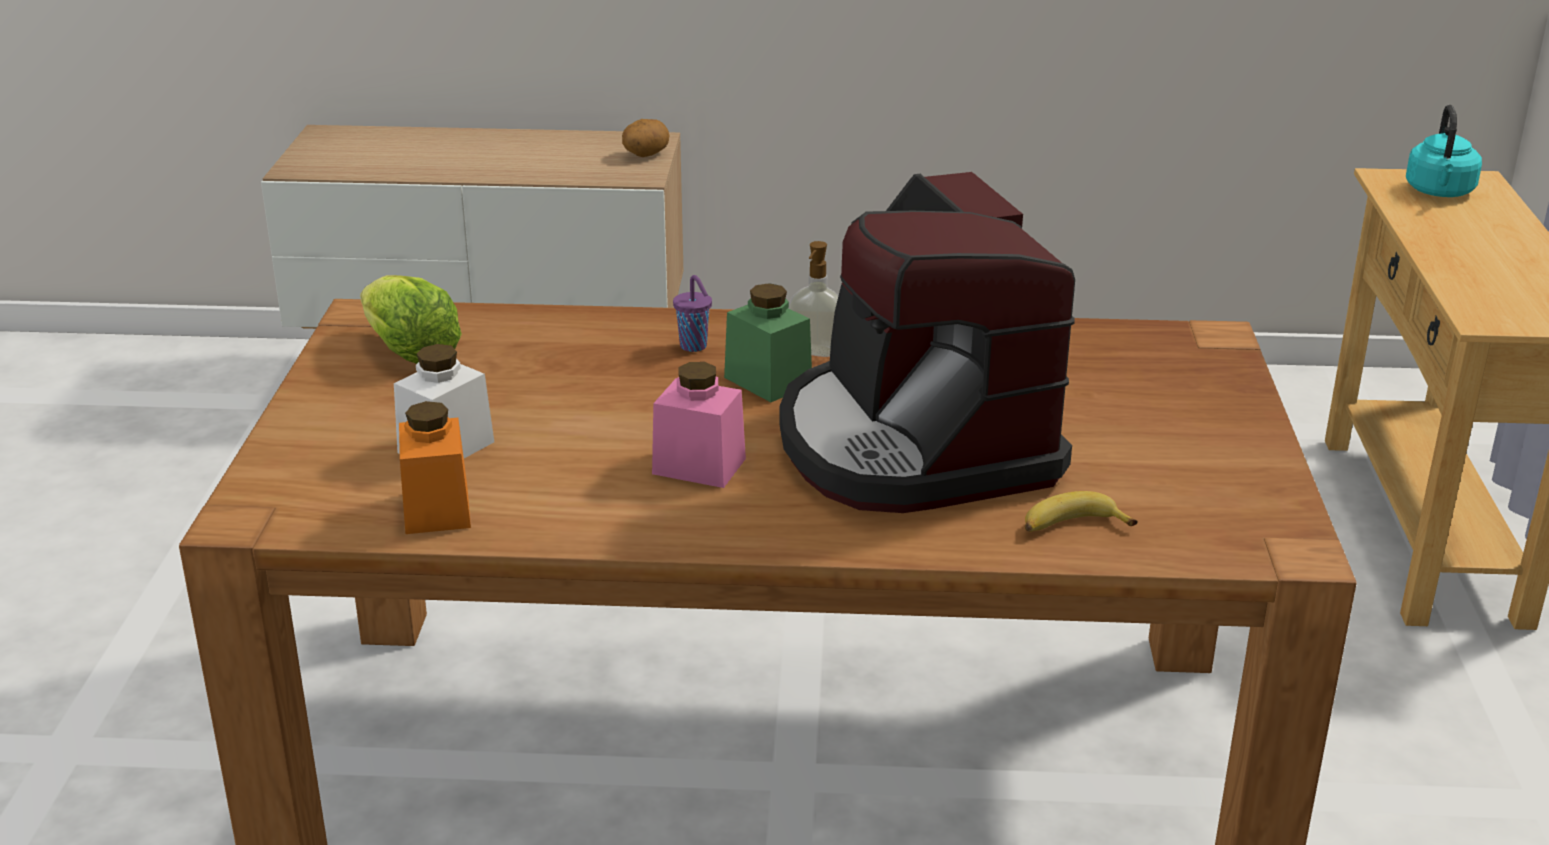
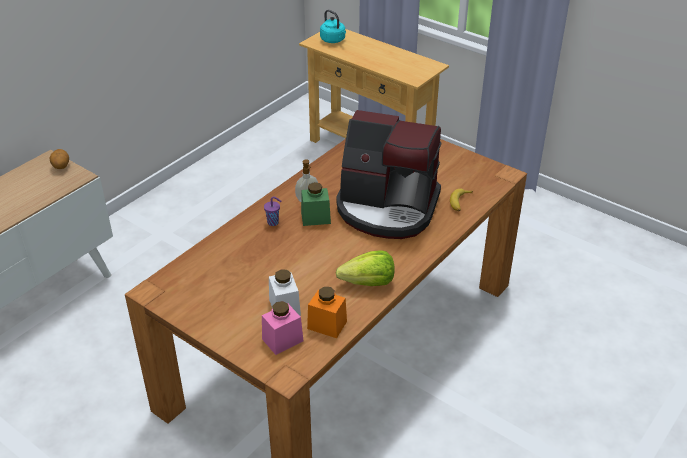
camera: 55 degrees left, 10 degrees up
(409, 352) = (198, 290): lettuce -> lettuce (368, 283)
(699, 466) = (356, 256): pink jar -> pink jar (282, 340)

